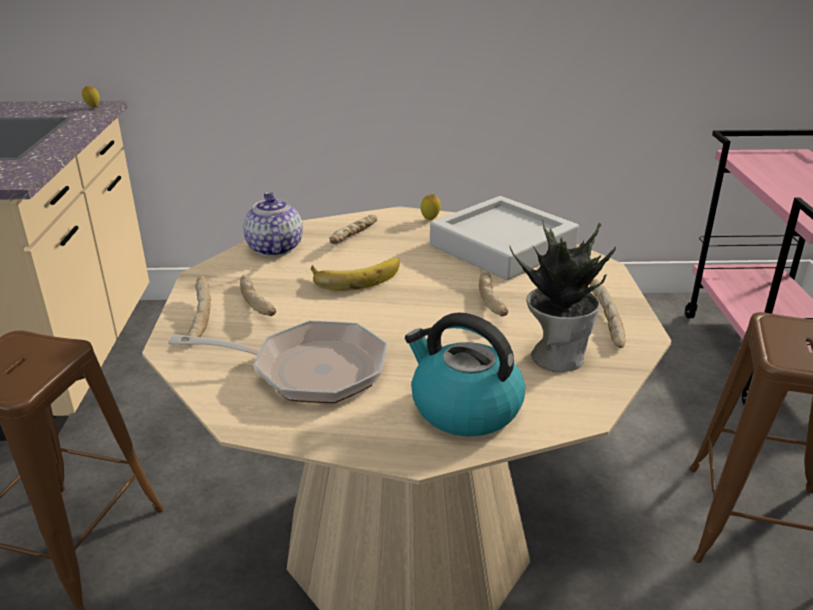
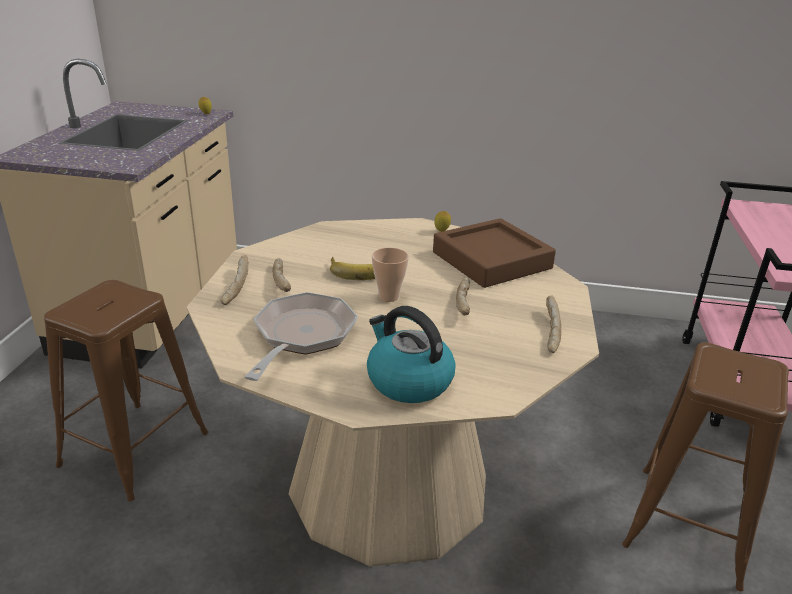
camera: 10 degrees right, 0 degrees up
(274, 248) = (310, 240): teapot -> none
(308, 370) = (302, 336): frying pan -> frying pan turned 90 degrees counterclockwise
(355, 237) = (376, 239): bread -> none
(398, 306) = (389, 297): none -> cup
(502, 247) = (491, 260): grey tray -> brown tray
(556, 356) = (498, 352): potted plant -> none

